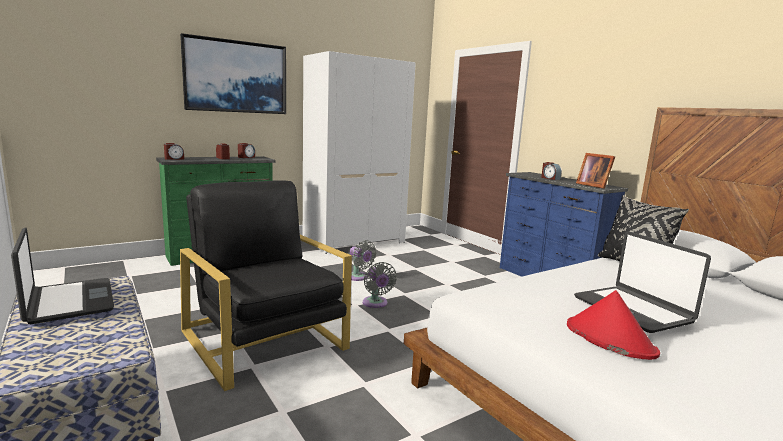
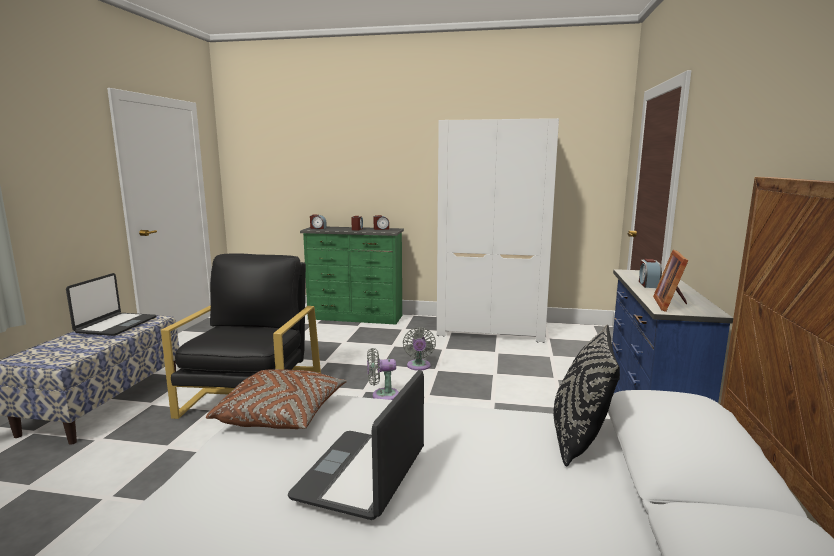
camera: 45 degrees right, 0 degrees up
(236, 77) = (380, 152): picture -> none
(376, 303) = (382, 395): grey fan -> grey fan turned 60 degrees clockwise
(505, 304) = (282, 415): none -> brown pillow
(609, 338) = (255, 483): red hat -> none

